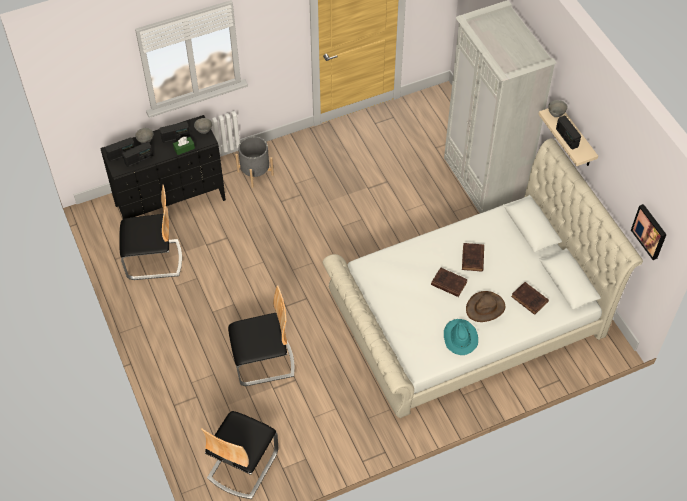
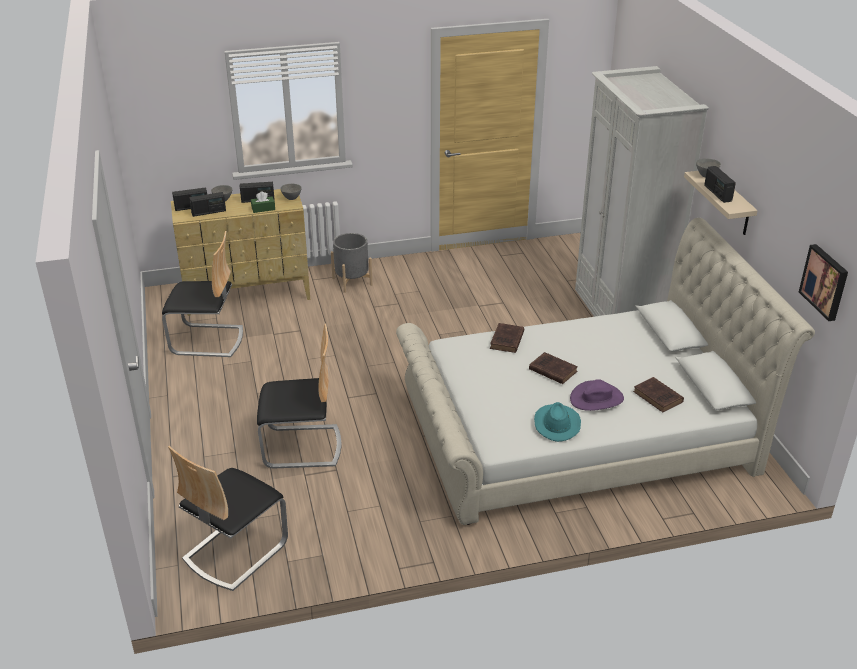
camera: 10 degrees right, 20 degrees down
(171, 203) = (248, 296): black dresser -> beige dresser
(472, 259) = (588, 352): brown book -> brown book (506, 341)
(485, 307) = (596, 398): brown hat -> purple hat

